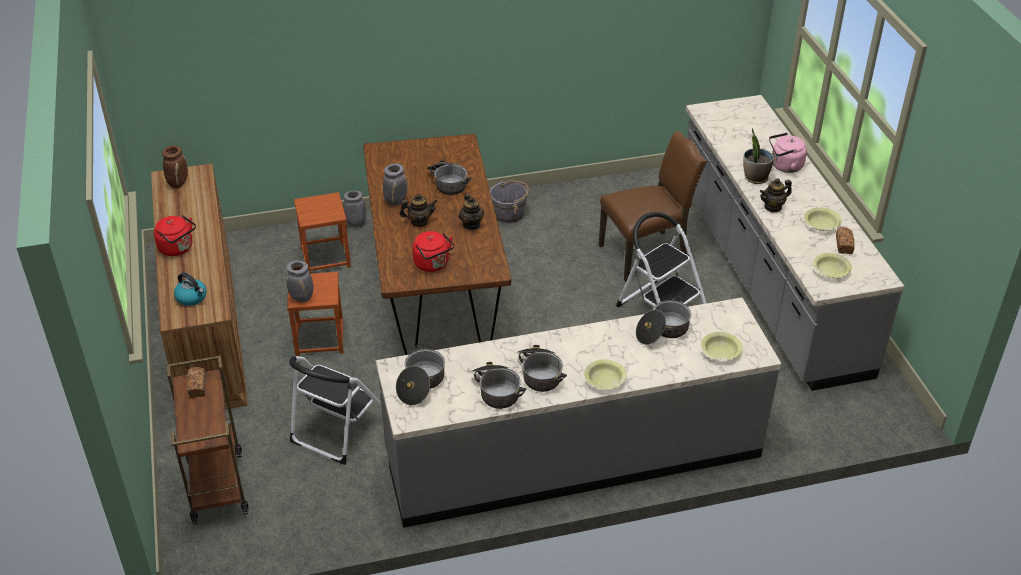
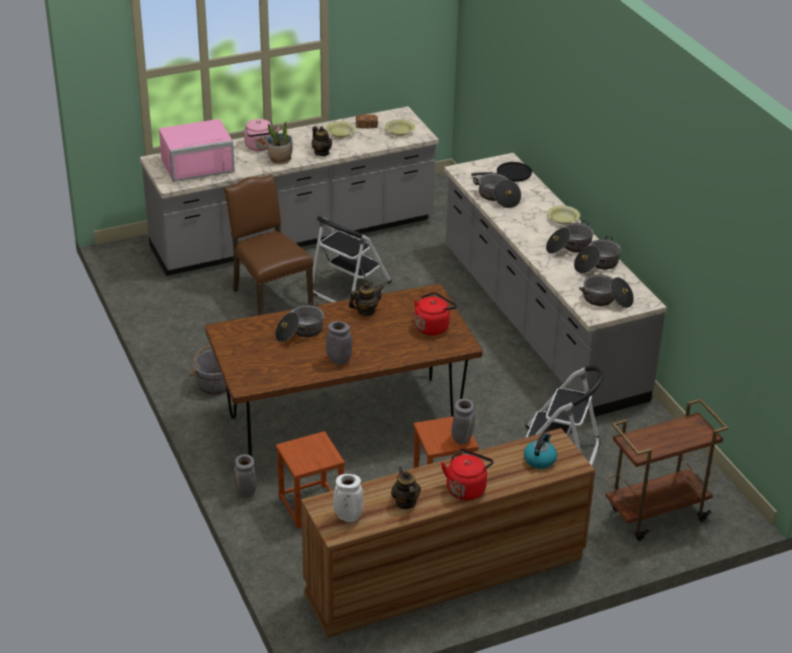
camera: 100 degrees left, 5 degrees down
(178, 183) = (347, 517): brown vase -> white vase
(197, 387) = (642, 444): bread -> none
(419, 222) = (369, 342): teapot -> teapot (405, 502)
(720, 351) = (511, 174): yellow bowl -> black frying pan
(744, 126) = (197, 164): none -> pink microwave

